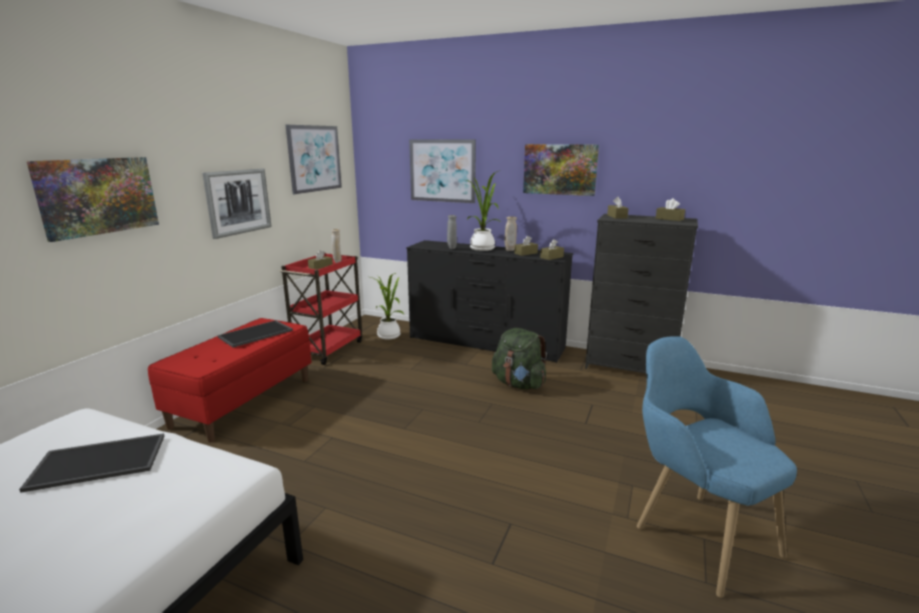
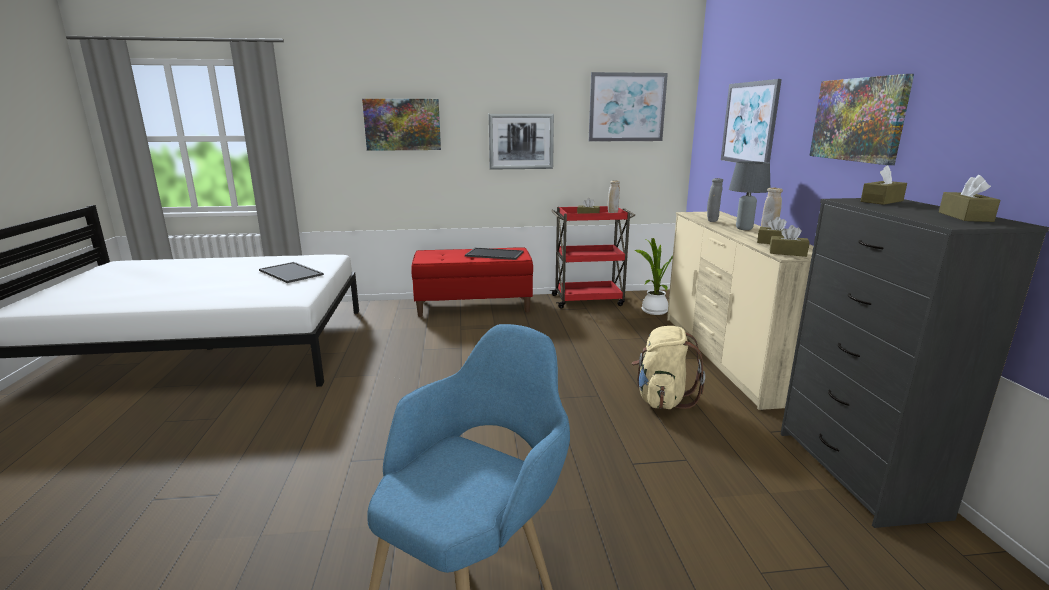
camera: 60 degrees right, 0 degrees up
(483, 249) = (743, 228): potted plant -> grey table lamp
(486, 343) = (727, 356): black dresser -> beige dresser
(519, 384) = (662, 399): green backpack -> beige backpack

